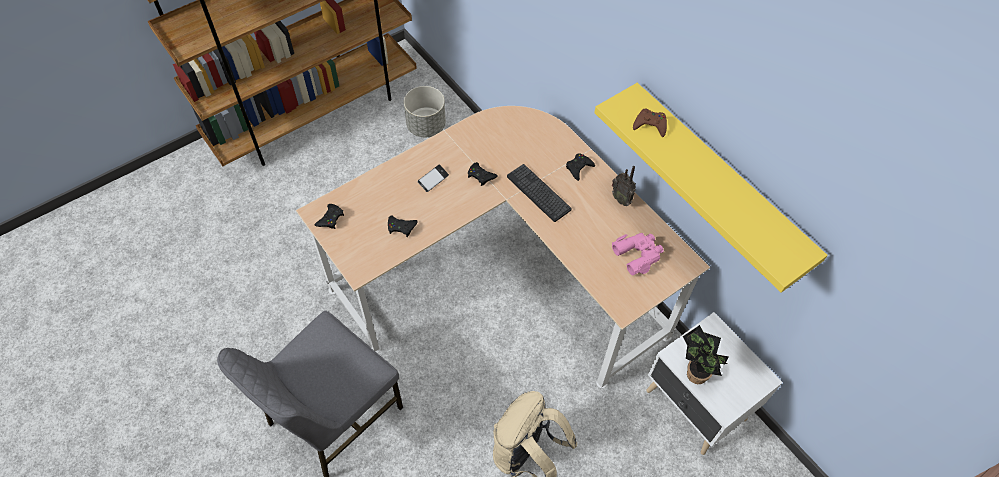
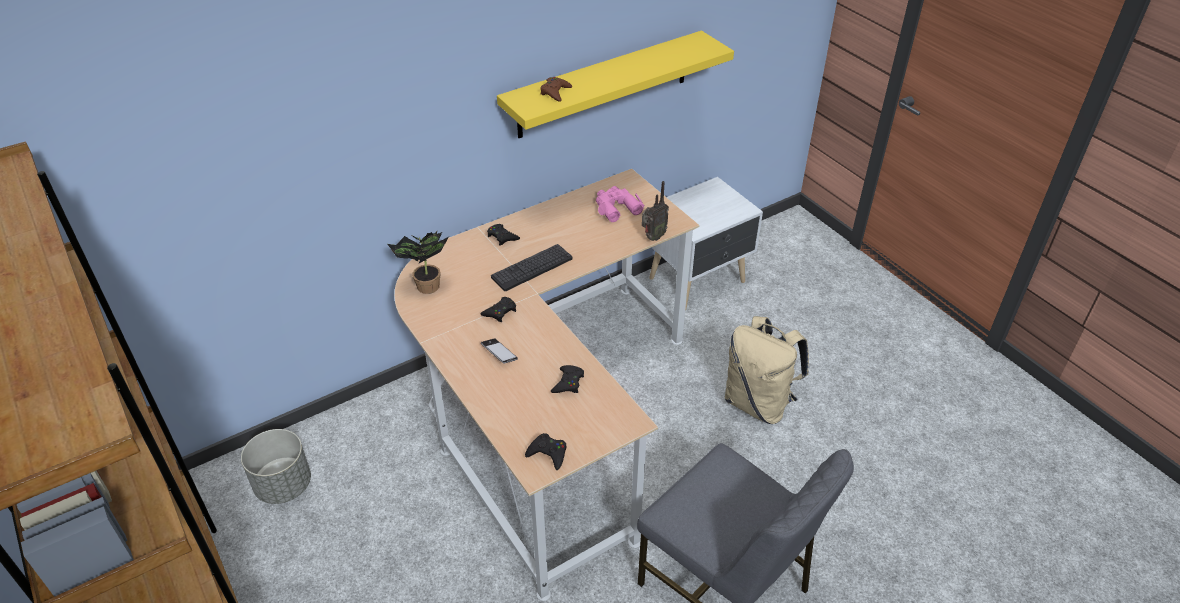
camera: 85 degrees left, 15 degrees down
(621, 199) = (548, 212): radio -> radio (652, 237)
(694, 372) = (712, 222): potted plant -> potted plant (425, 288)

